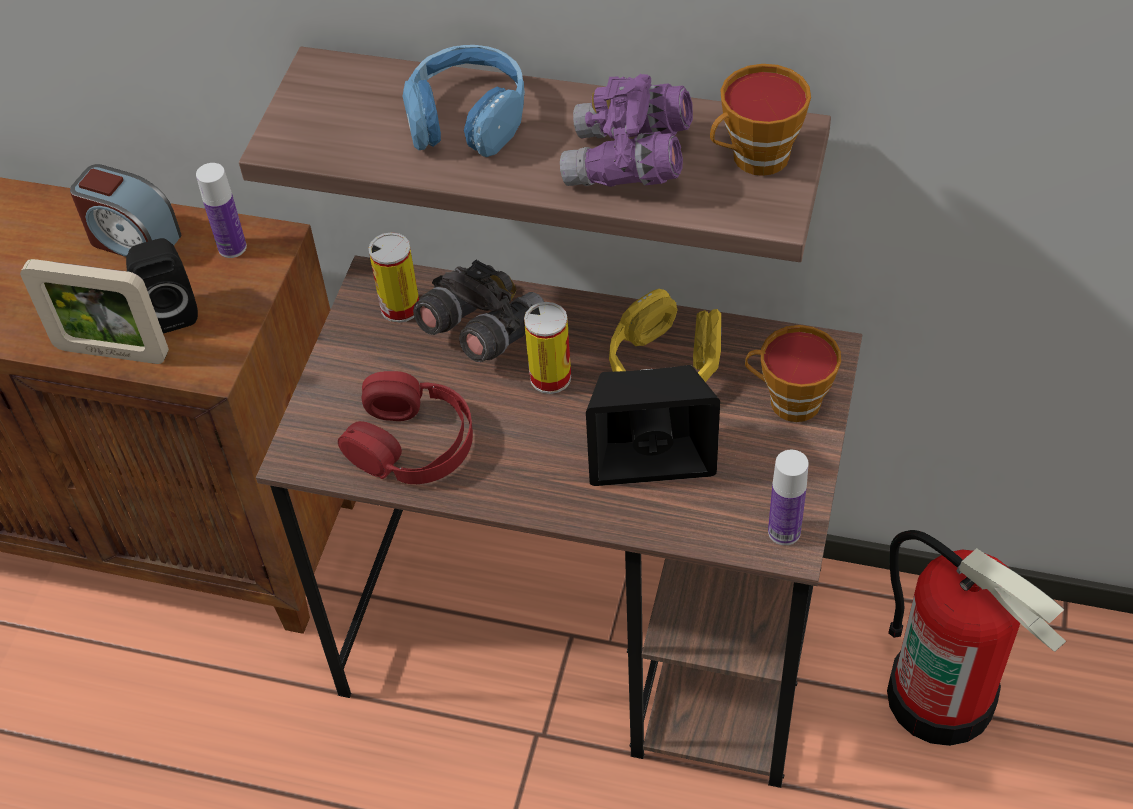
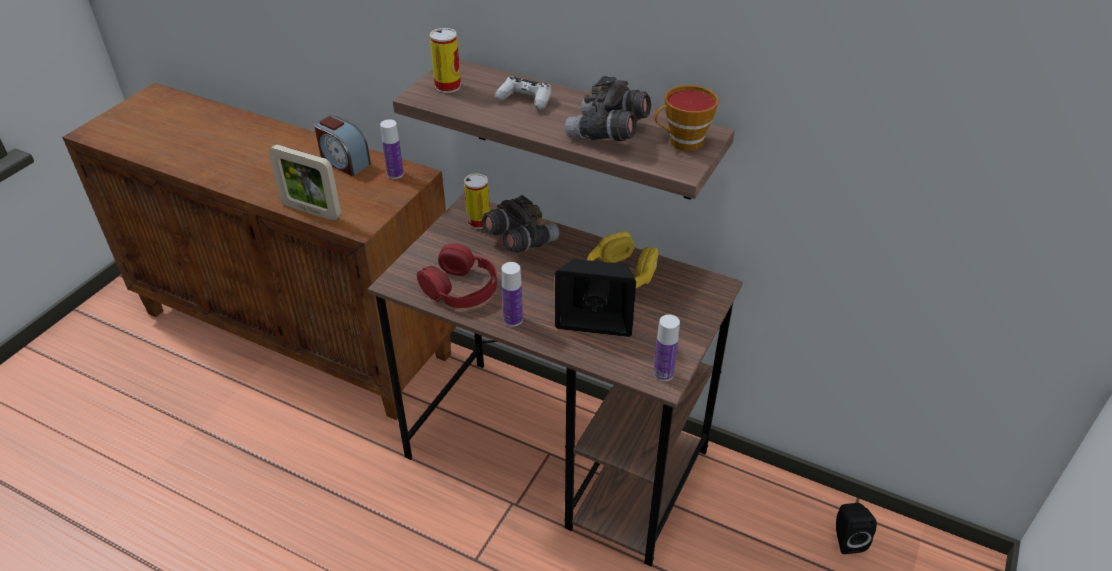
camera: 10 degrees right, 10 degrees down
(170, 310) = (350, 197): black speaker -> black speaker (846, 539)
(467, 118) = (525, 99): blue headphones -> white game controller
(517, 485) = (513, 320): none -> bottle
(550, 377) = (551, 270): can -> can (447, 86)
(628, 163) = (608, 133): purple binoculars -> grey binoculars
(788, 401) = (687, 307): cup -> none
(942, 696) = (766, 536): fire extinguisher -> none

